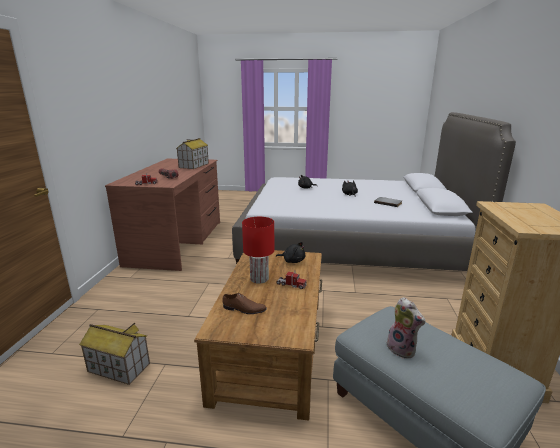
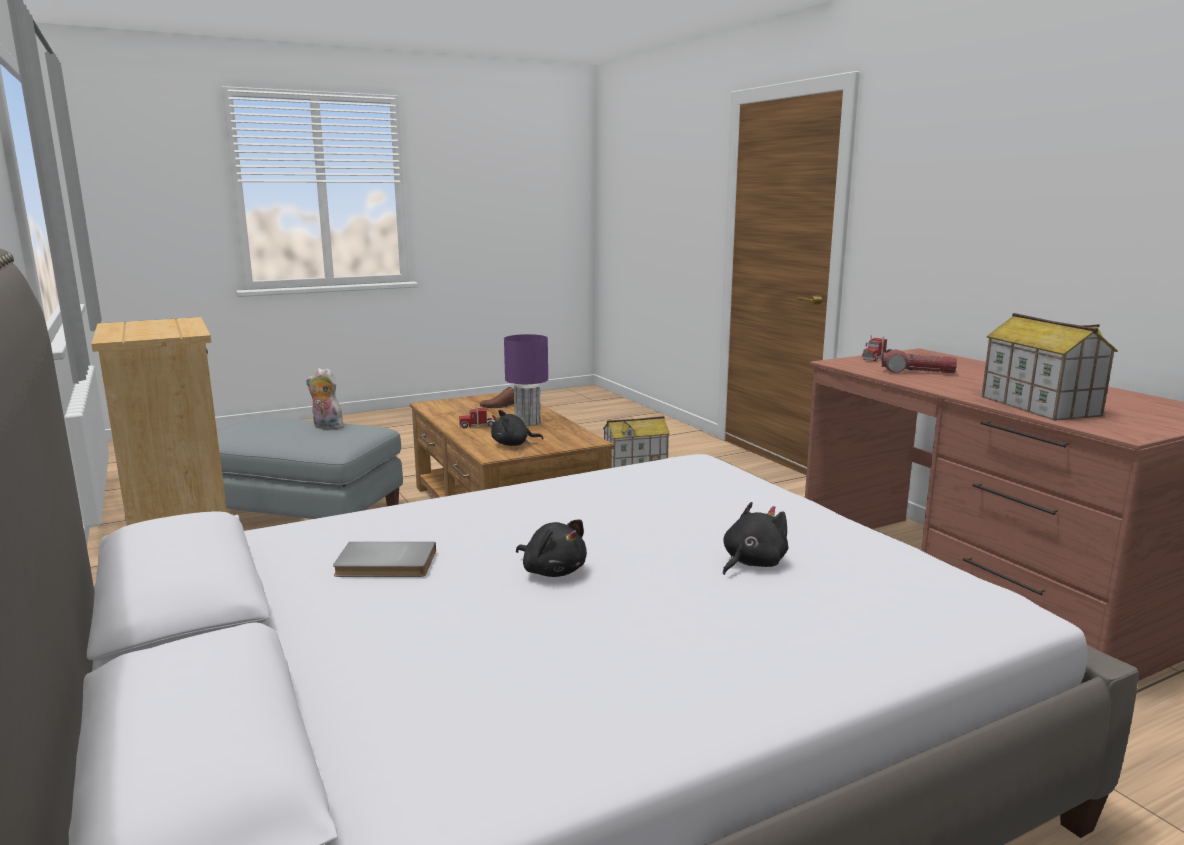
camera: 145 degrees right, 5 degrees down
(258, 279) = (528, 422): red table lamp -> purple table lamp

